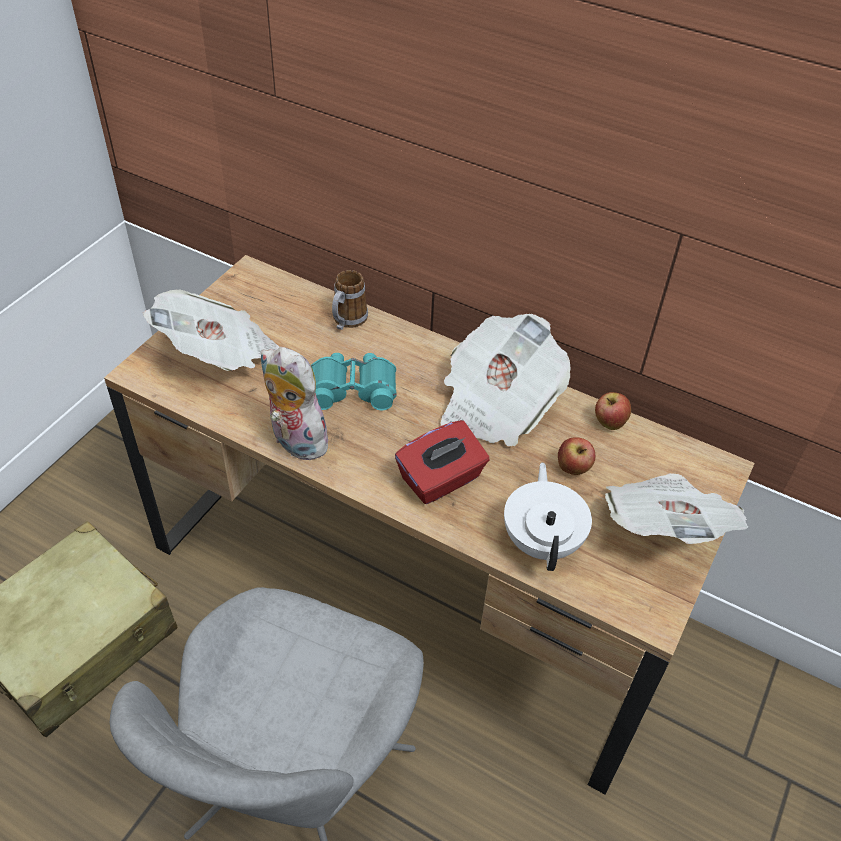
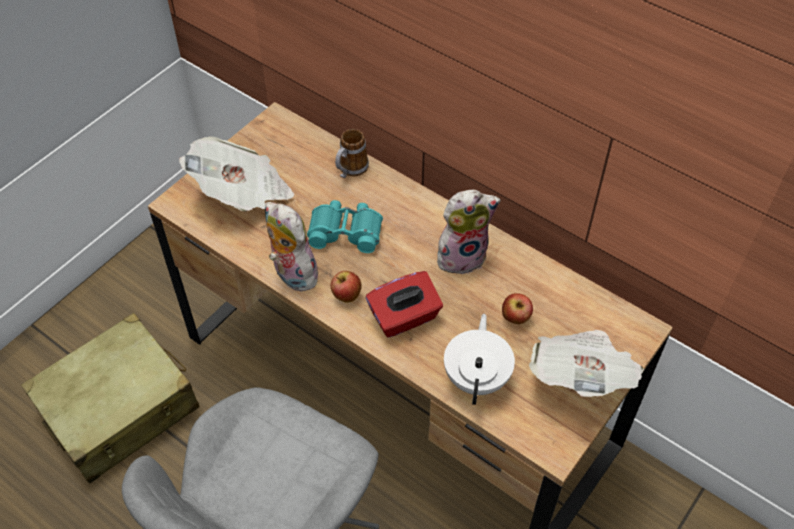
camera: 10 degrees right, 5 degrees up
(496, 404) = (462, 256): newspaper -> plush toy
(609, 423) = (555, 281): apple -> apple (346, 296)

